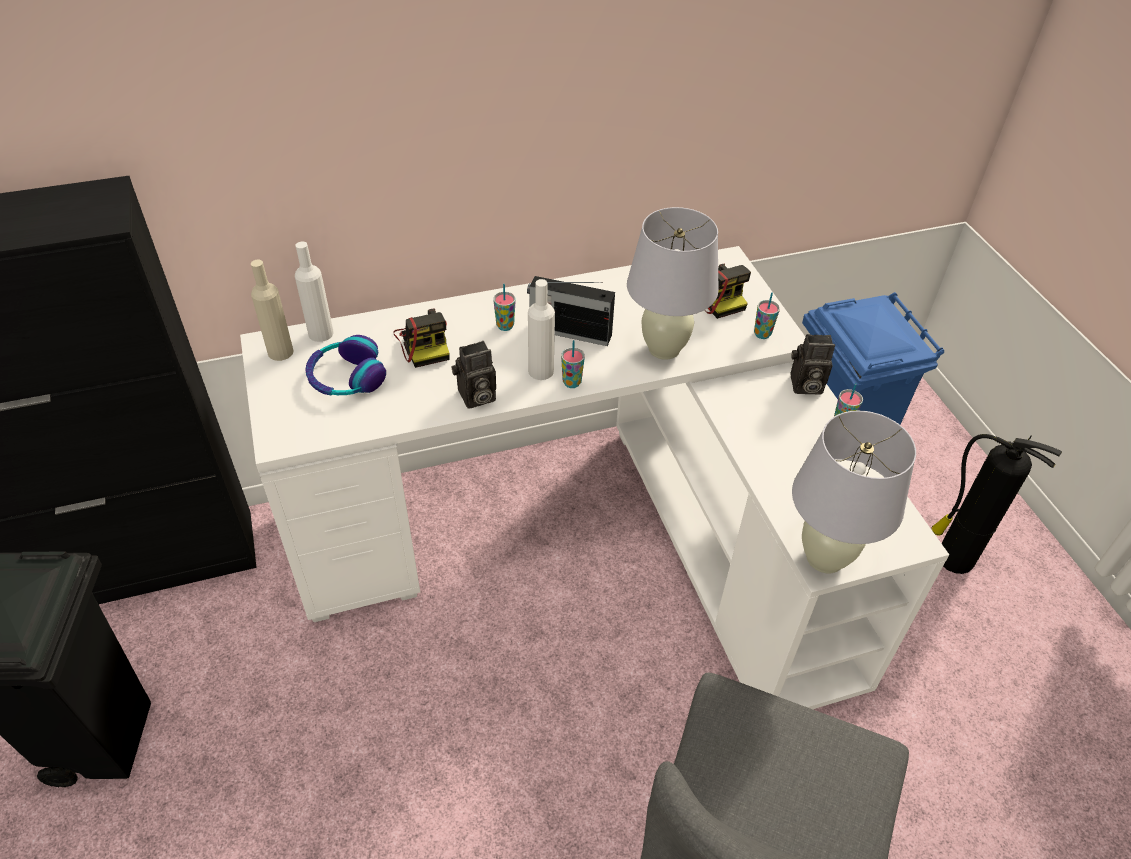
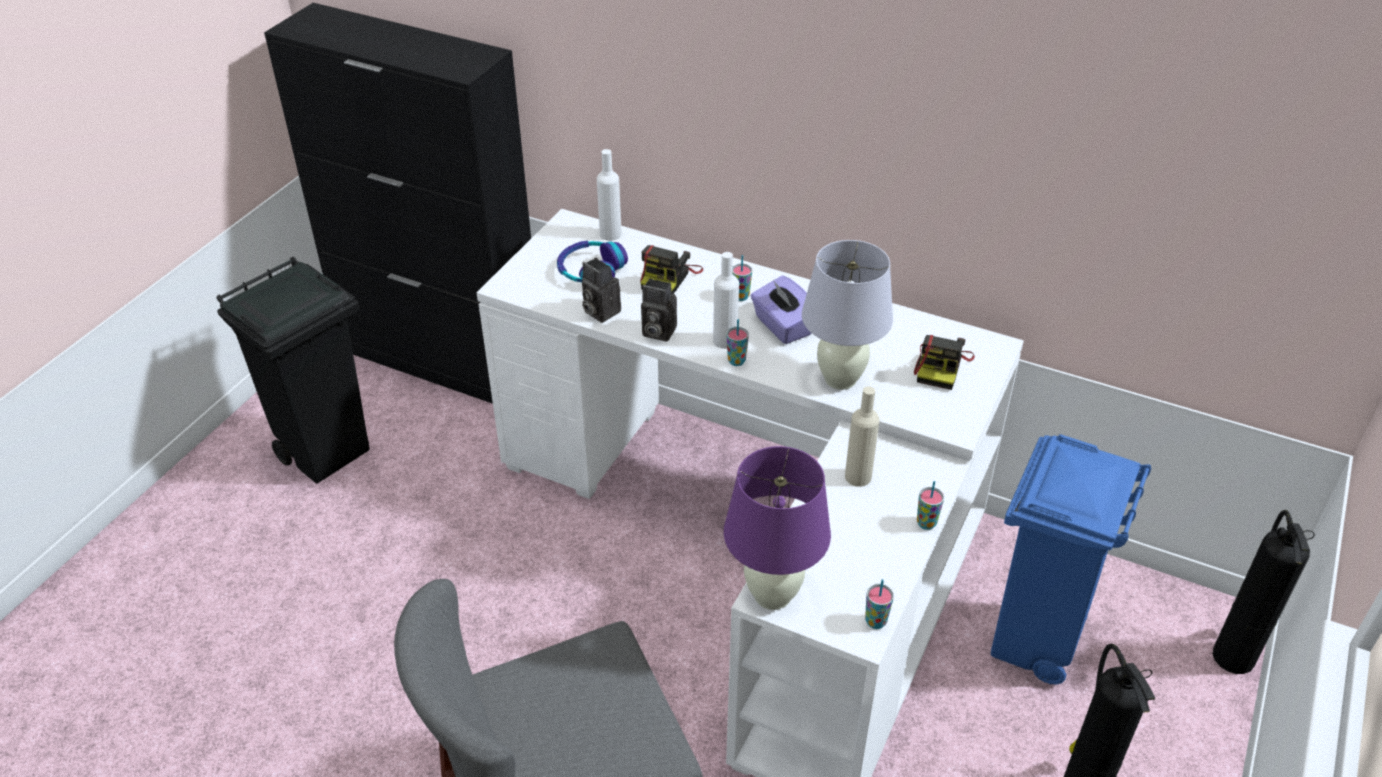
camera: 45 degrees right, 5 degrees down
(280, 352) = (571, 232): beige bottle -> beige bottle (858, 477)
(569, 332) = (783, 326): radio -> purple tissue box
(762, 334) = (940, 415): cup -> cup (875, 621)
(804, 386) = (935, 478): camera -> camera (599, 311)
(825, 558) = (773, 595): white table lamp -> purple table lamp
(924, 406) = (1233, 655): none -> fire extinguisher

